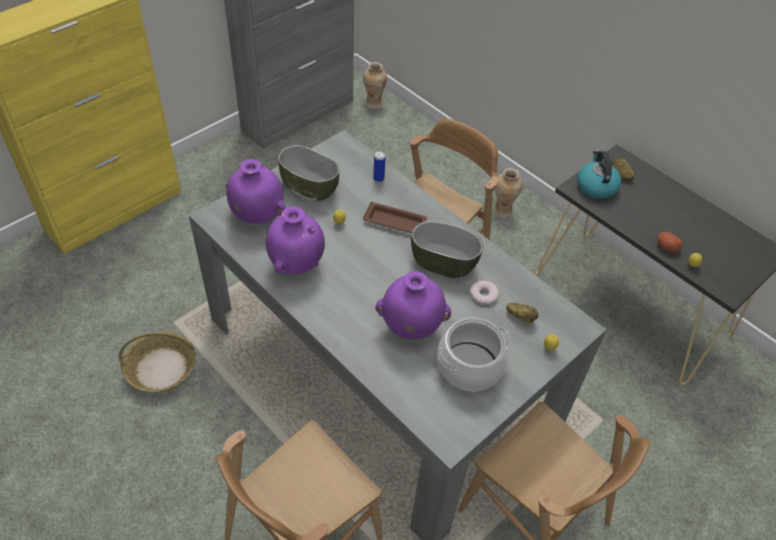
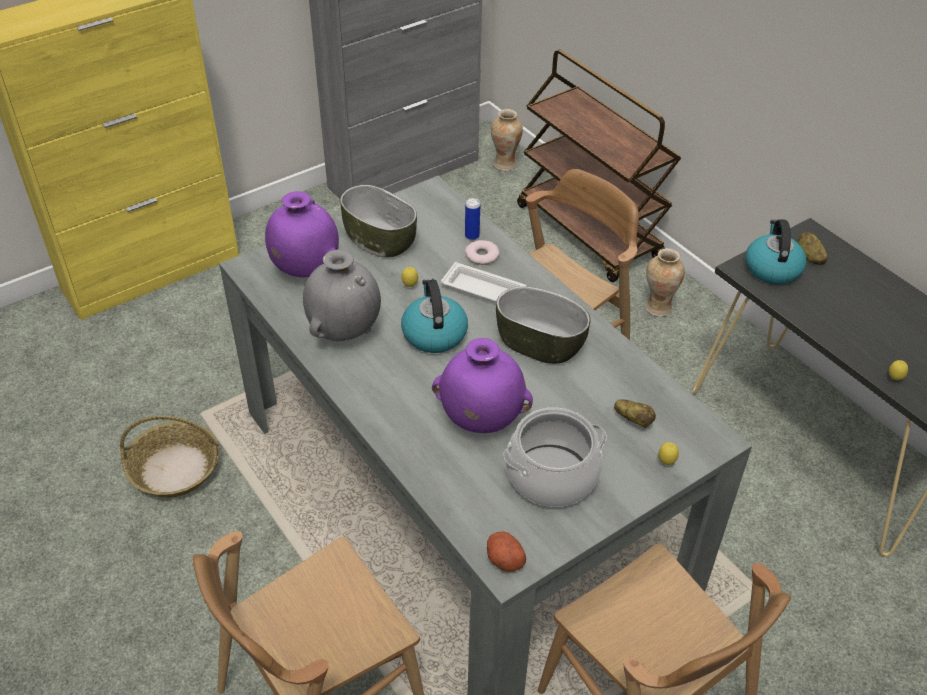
camera: 10 degrees right, 5 degrees down
(297, 263) = (345, 330): purple vase -> grey vase
(364, 260) = (434, 333): none -> kettle
(396, 222) = (485, 290): brown tray -> white tray
(444, 154) = (589, 232): none -> brown cart
(483, 294) = (587, 387): donut -> donut (481, 256)
(666, 247) = (861, 352): potato -> potato (504, 558)

